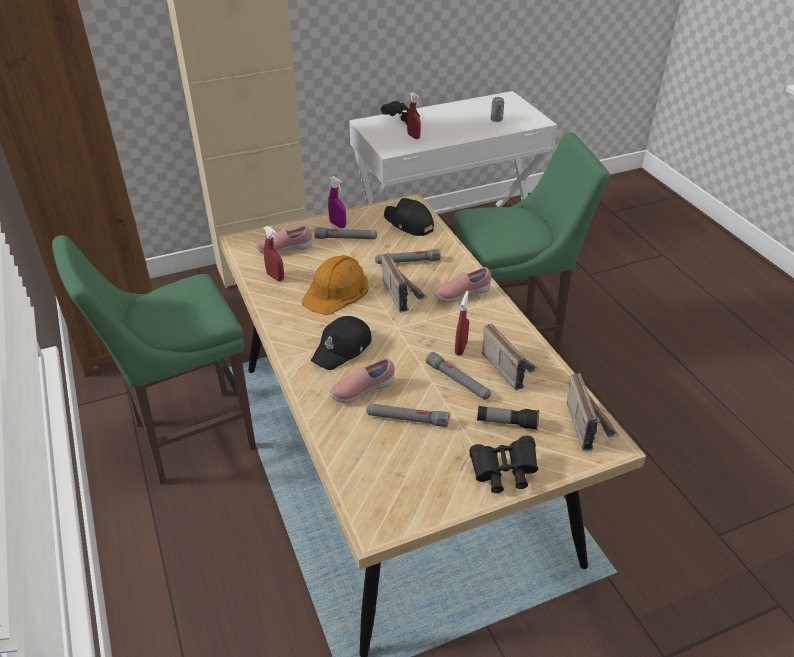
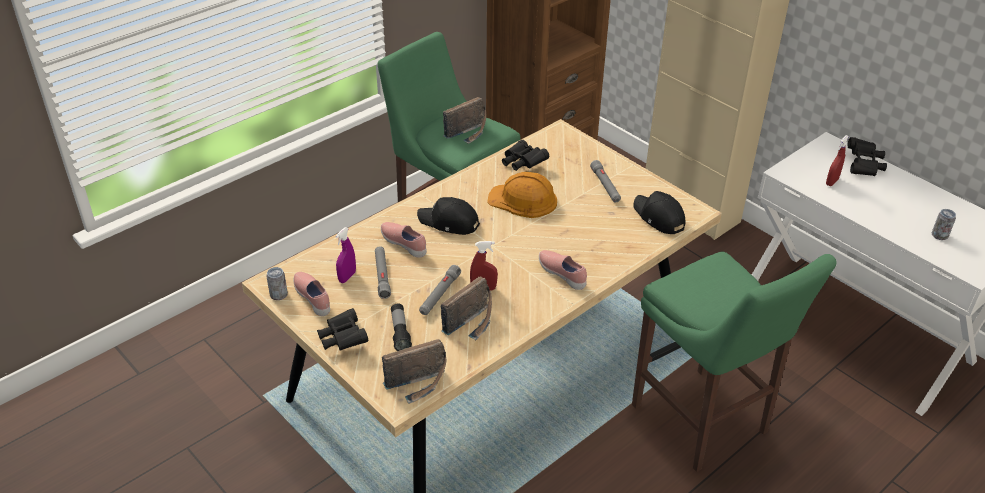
camera: 70 degrees right, 0 degrees up
(275, 277) = (522, 163): red spray bottle -> black binoculars
(284, 249) = (564, 157): pink shoe -> pink shoe (313, 298)
(338, 225) = (624, 176): purple spray bottle -> purple spray bottle (347, 277)
(402, 294) = (541, 238): radio -> radio (469, 133)
(402, 521) = (278, 295): none -> can
(407, 261) = (593, 230): grey flashlight -> none
(408, 223) = (658, 217): black cap -> black cap turned 60 degrees counterclockwise

